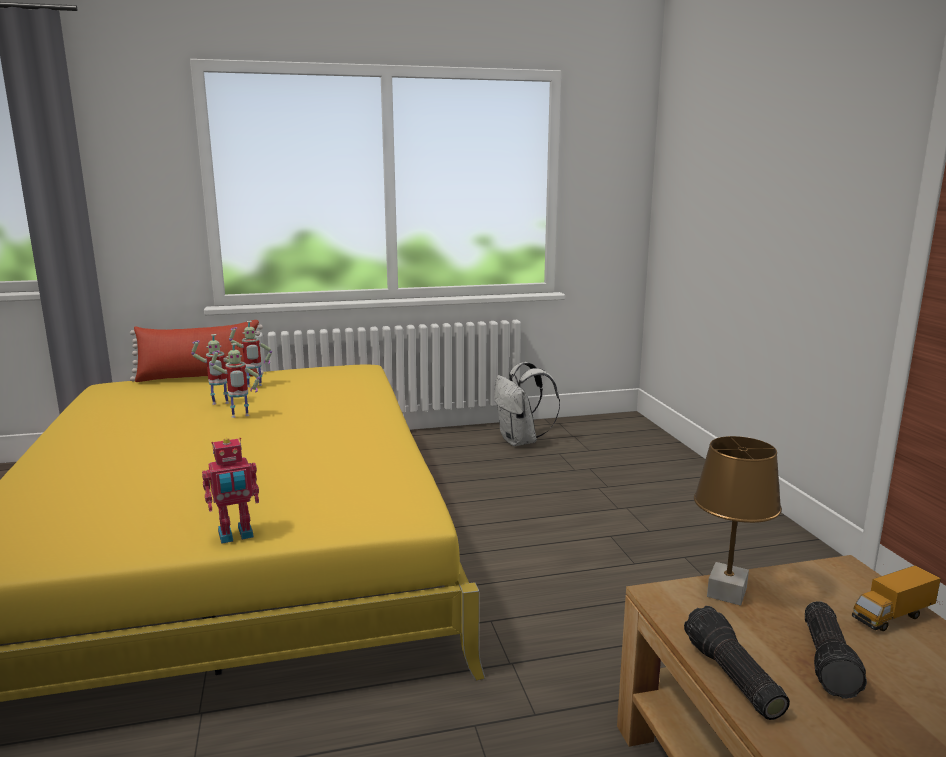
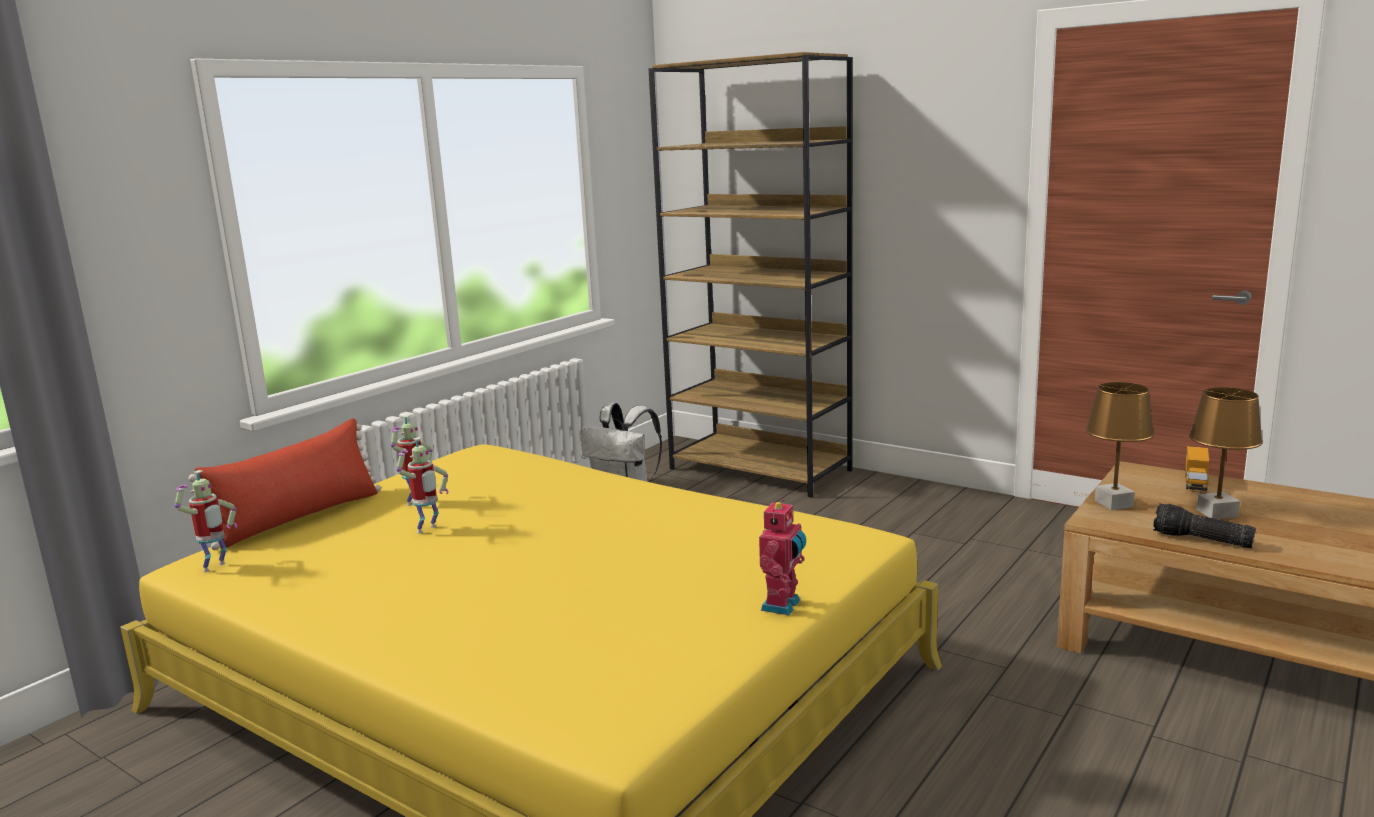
camera: 40 degrees left, 0 degrees up
(240, 417) = (494, 532): toy robot -> toy robot (216, 568)
(653, 457) = (761, 469): none -> brown bookcase
(830, 661) = (1216, 513): flashlight -> brown table lamp

